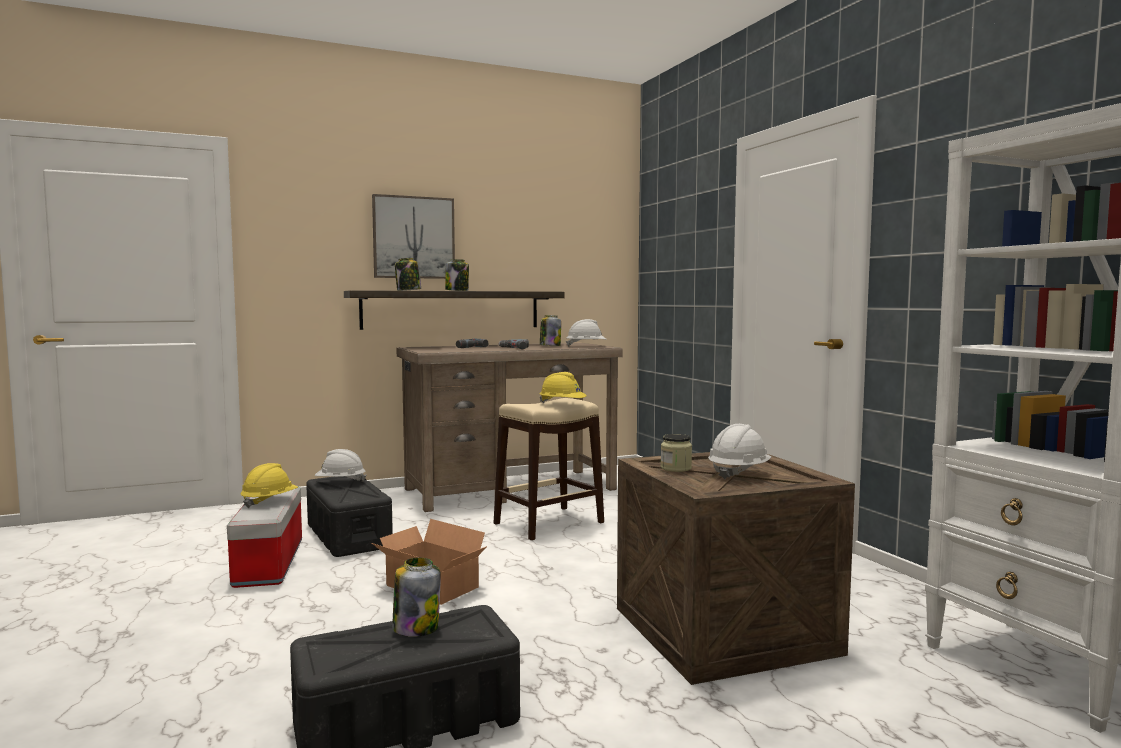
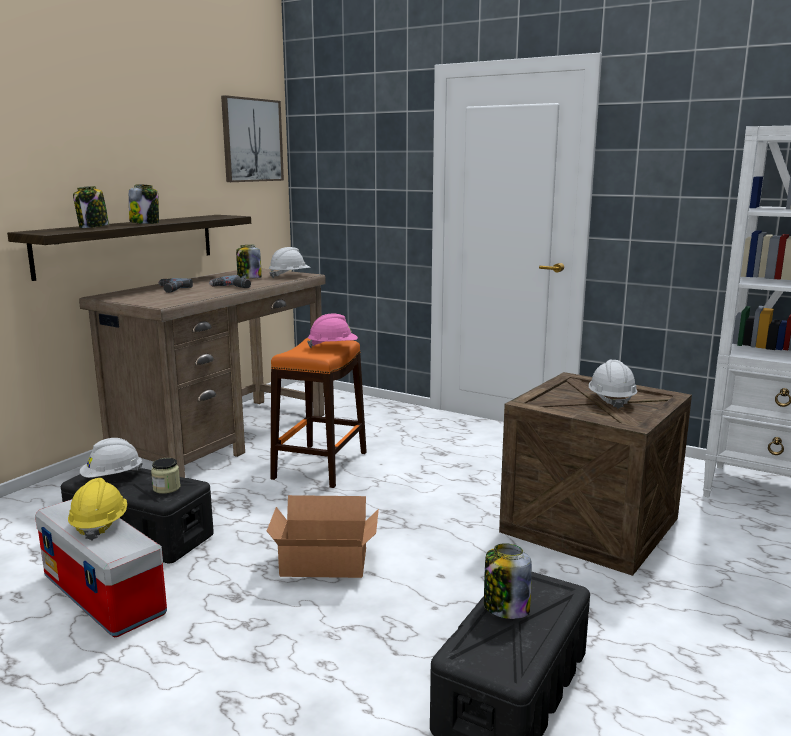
camera: 35 degrees left, 10 degrees up
(413, 237) = (80, 157): picture -> picture (252, 140)
(549, 523) = (321, 465): beige stool -> orange stool
(562, 404) = (333, 347): yellow hard hat -> pink hard hat
(676, 468) = (562, 405): jar -> jar (166, 488)

